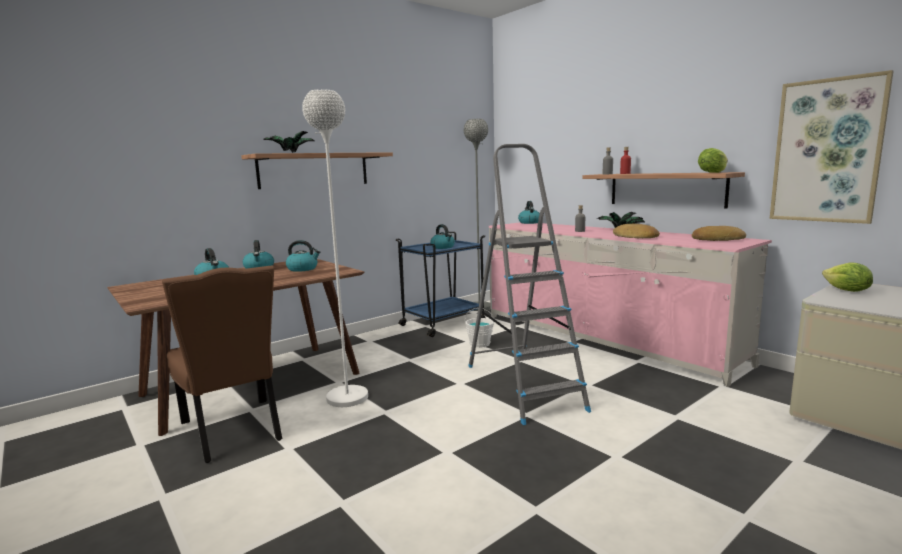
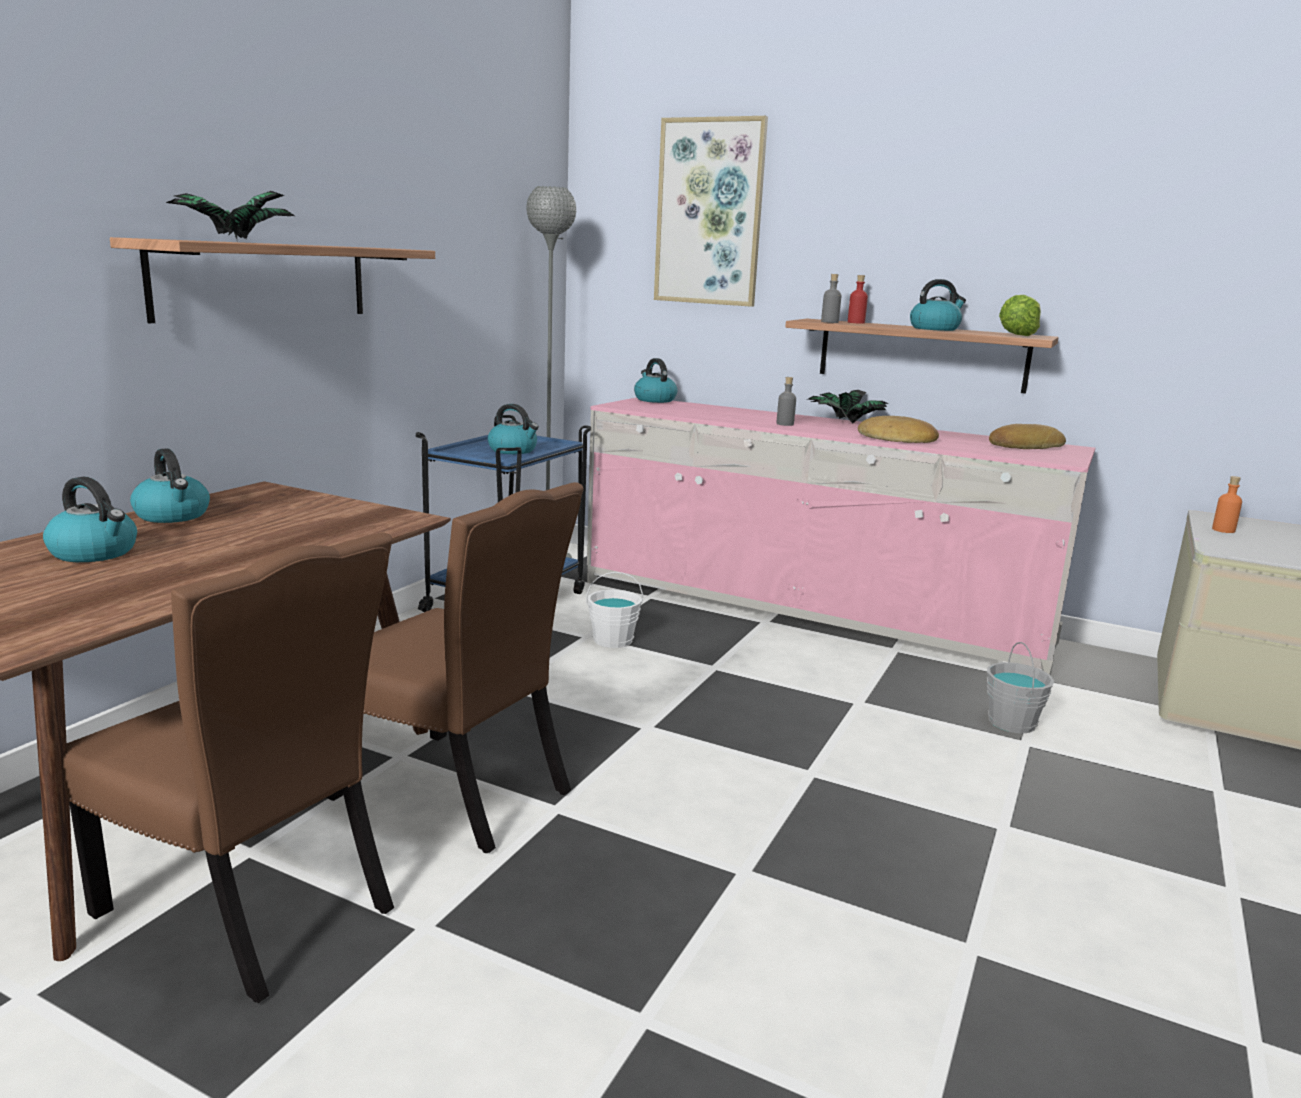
camera: 25 degrees left, 5 degrees up
(303, 269) = (294, 515): kettle -> kettle (935, 329)
(347, 398) = (451, 790): white floor lamp -> brown chair
(523, 386) = (761, 719): grey step ladder -> none
(678, 405) = (1012, 722): none -> grey bucket
(826, 151) = (1184, 315): picture -> picture (709, 213)
(846, 291) = (1223, 530): lettuce -> orange bottle

